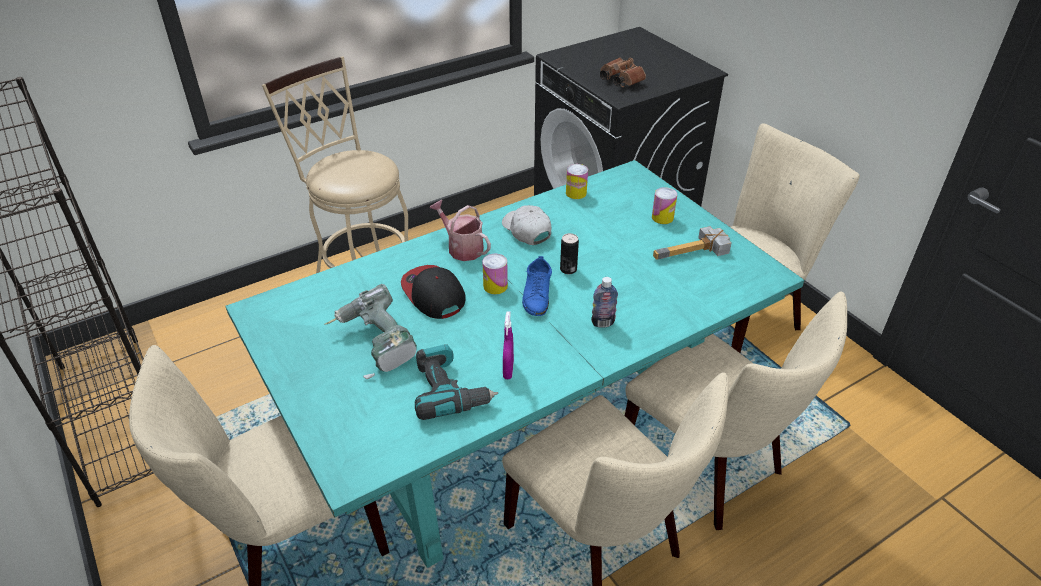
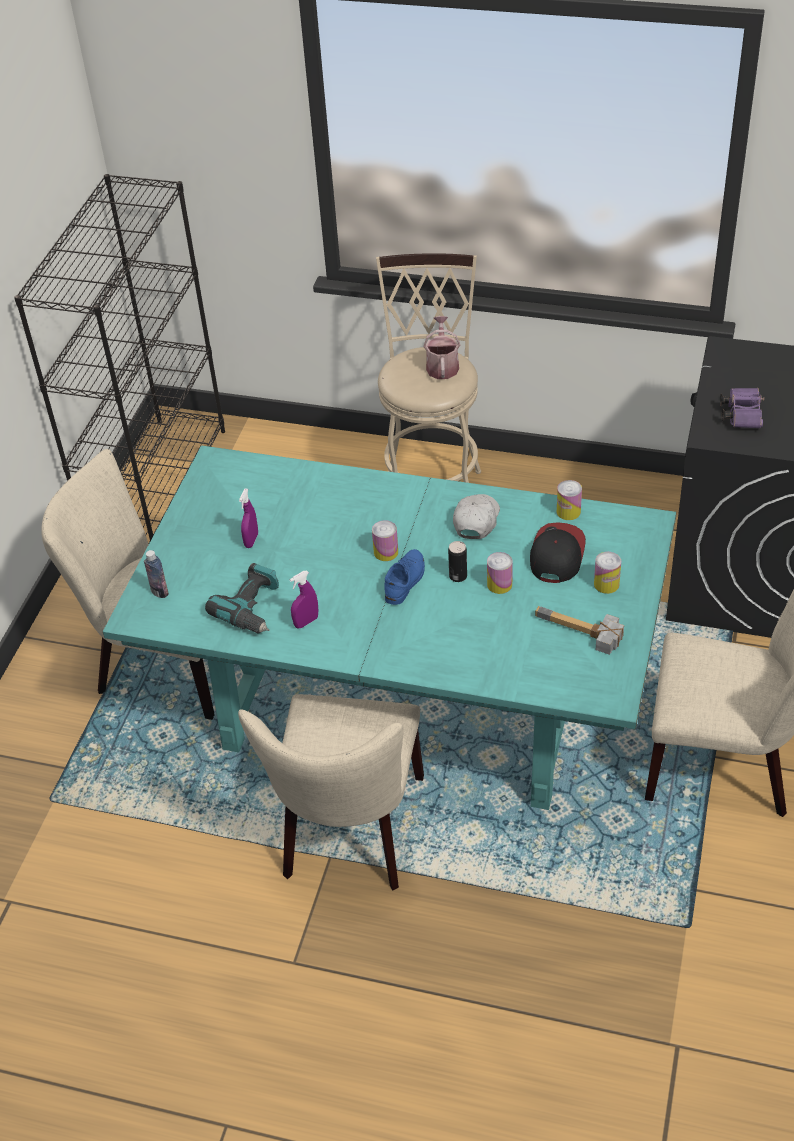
camera: 50 degrees right, 5 degrees up
(375, 344) = (251, 540): power drill -> purple spray bottle
(433, 294) = (336, 528): cap -> cap (556, 555)
(462, 247) = (407, 502): watering can -> watering can (442, 365)
(537, 295) = (405, 580): blue shoe -> blue shoe turned 150 degrees clockwise
(602, 257) = (499, 584): none -> can
(603, 323) = (418, 636): bottle -> bottle (159, 592)
(619, 80) = (741, 415): brown binoculars -> purple binoculars
(709, 467) = (510, 853): beige chair -> none

